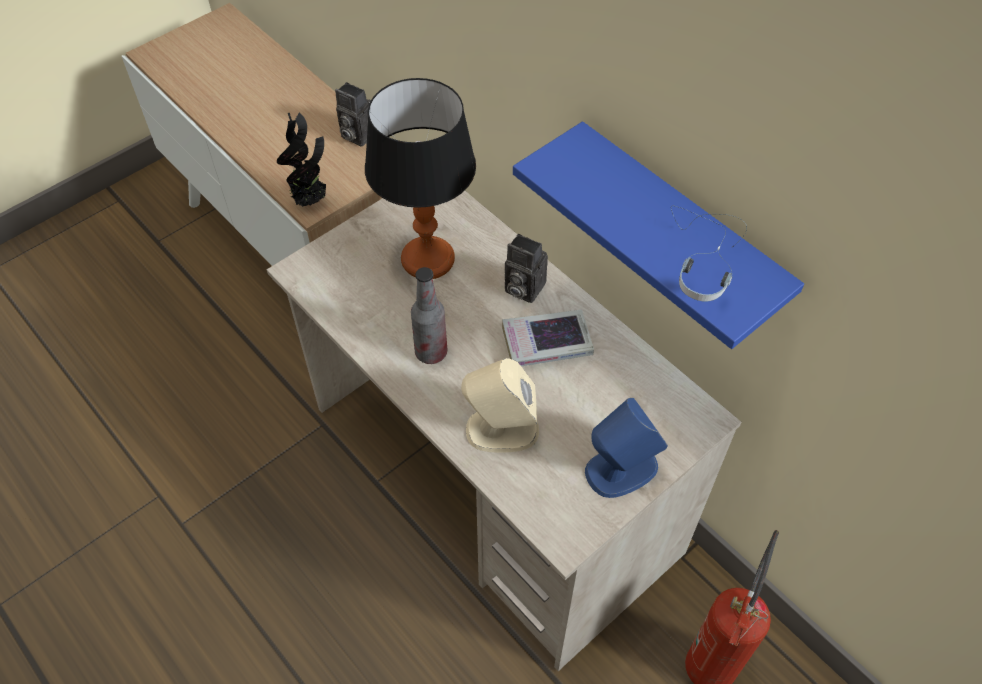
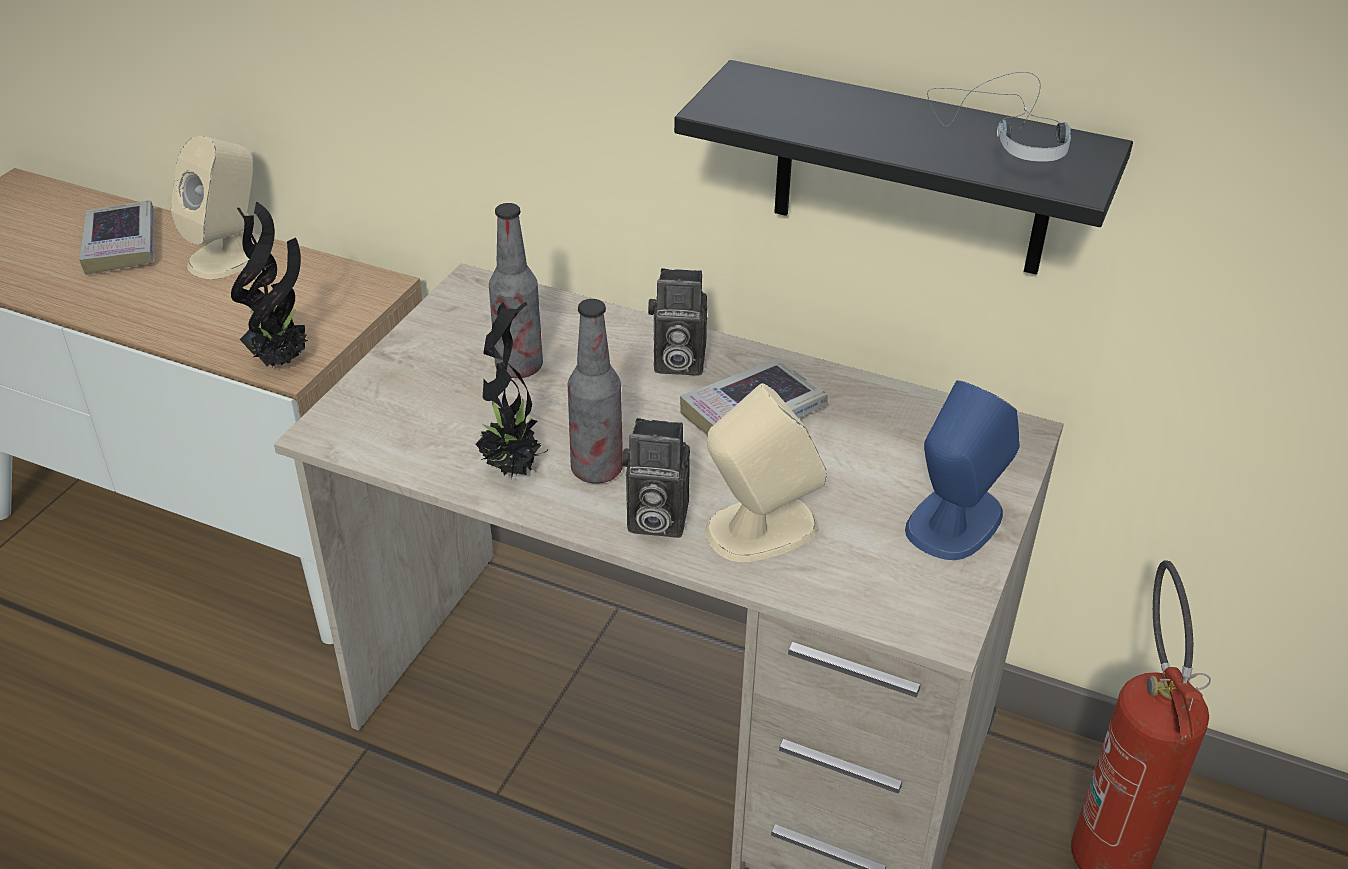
camera: 25 degrees left, 15 degrees down
(262, 82) = (121, 244): none -> book
(318, 109) = (230, 255): none -> beige speaker
(356, 135) = (308, 270): camera -> camera (653, 520)
(385, 334) = (513, 468): none -> potted plant
(427, 260) = (519, 367): table lamp -> bottle
(677, 235) = (912, 171): blue shelf -> black shelf

